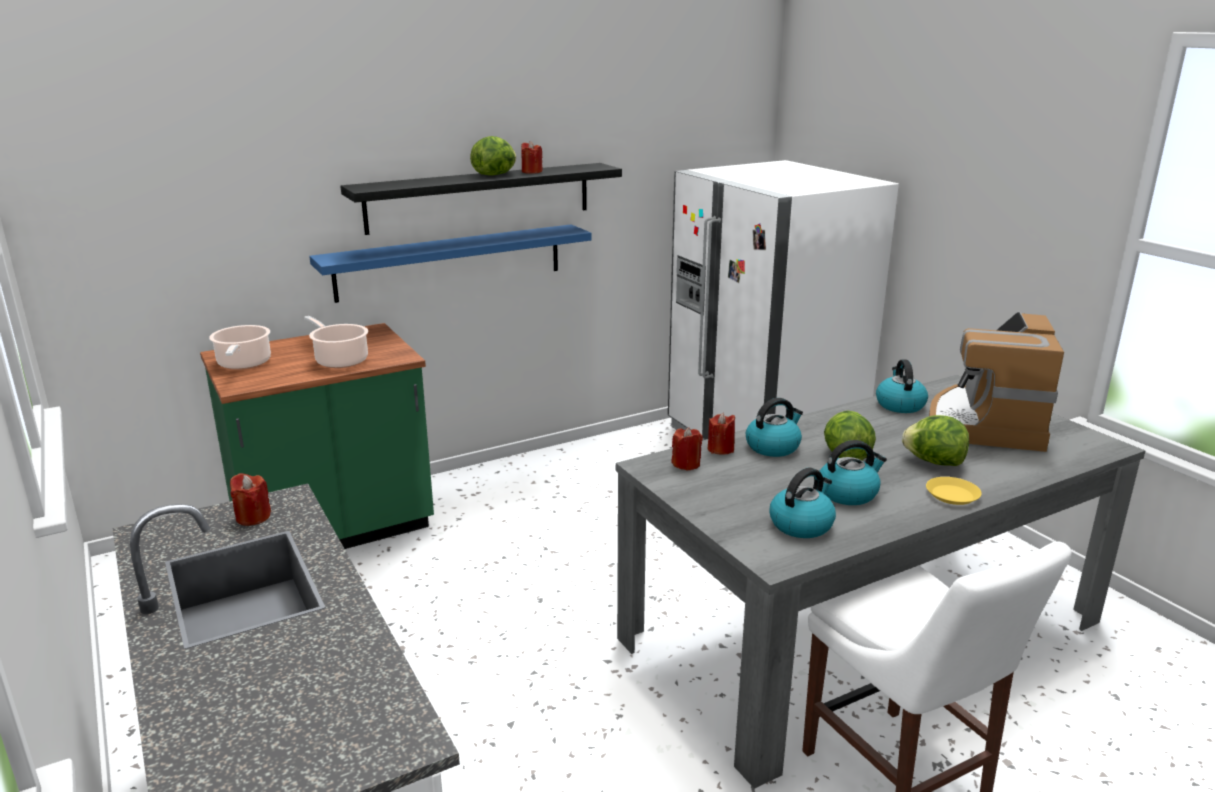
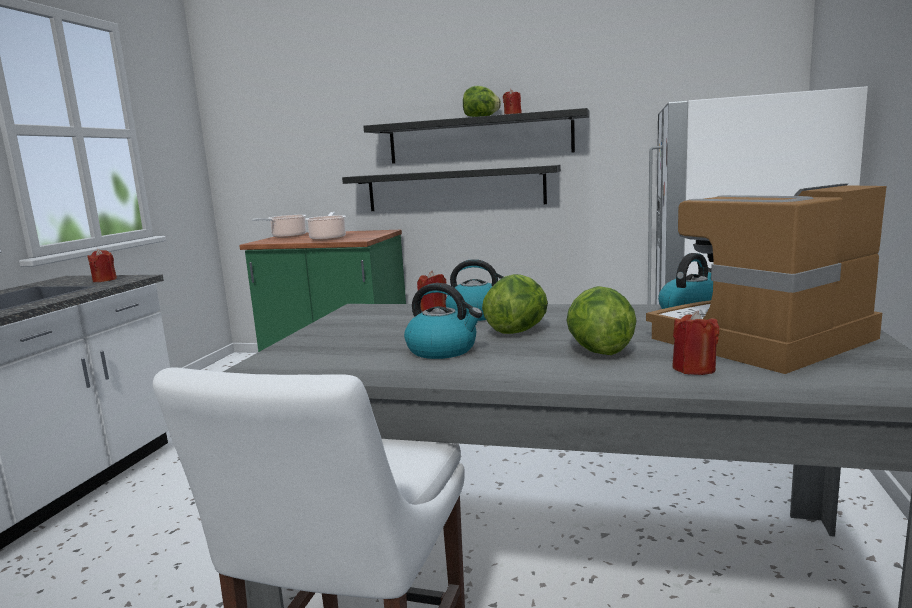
camera: 45 degrees right, 10 degrees down
(450, 262) = (454, 189): blue shelf -> black shelf
(686, 464) = (384, 312): red candle -> red candle (694, 369)
(801, 524) = (344, 356): kettle -> none
(952, 495) = (538, 375): yellow plate -> none

